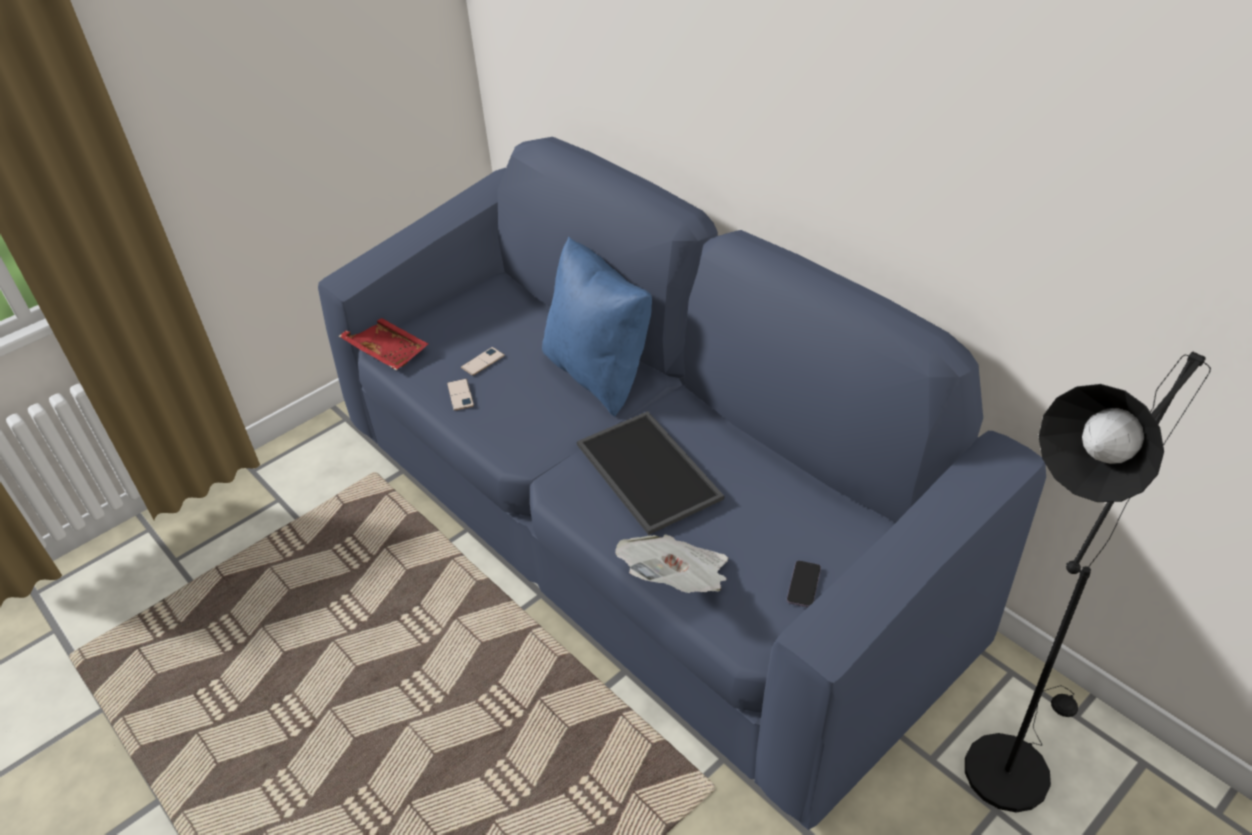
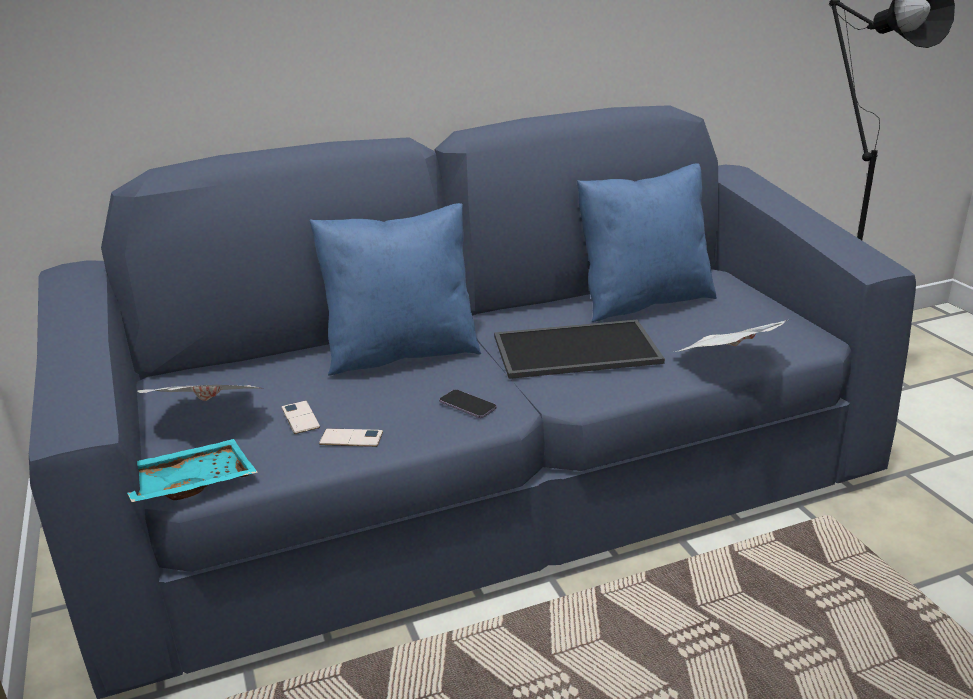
camera: 70 degrees left, 15 degrees down
(387, 348) = (188, 483): red tray -> turquoise tray
(465, 323) = (212, 416): none -> newspaper
(790, 493) = (643, 301): none -> blue pillow
(803, 585) = (755, 312): phone -> phone (467, 405)

